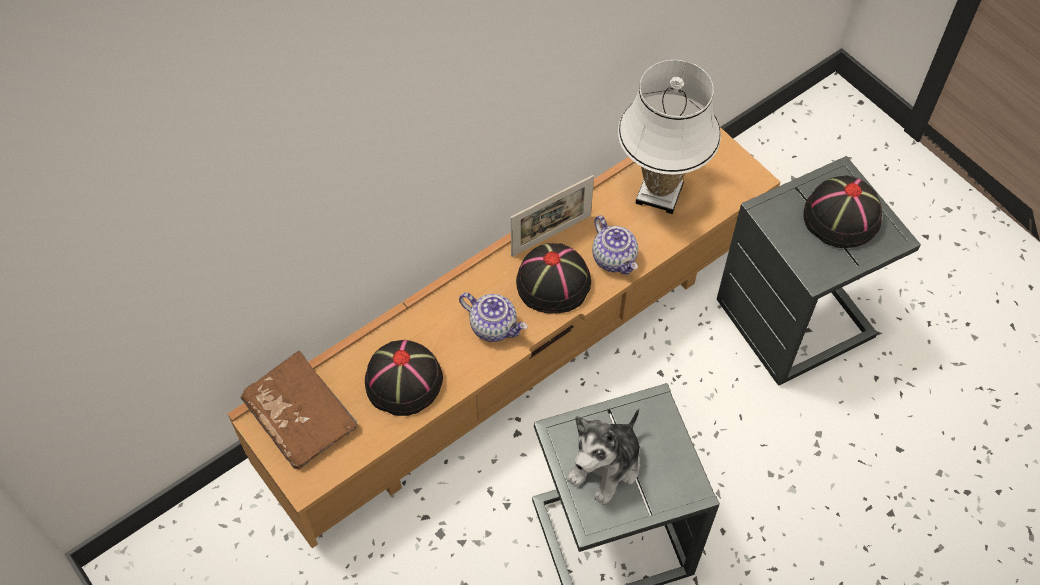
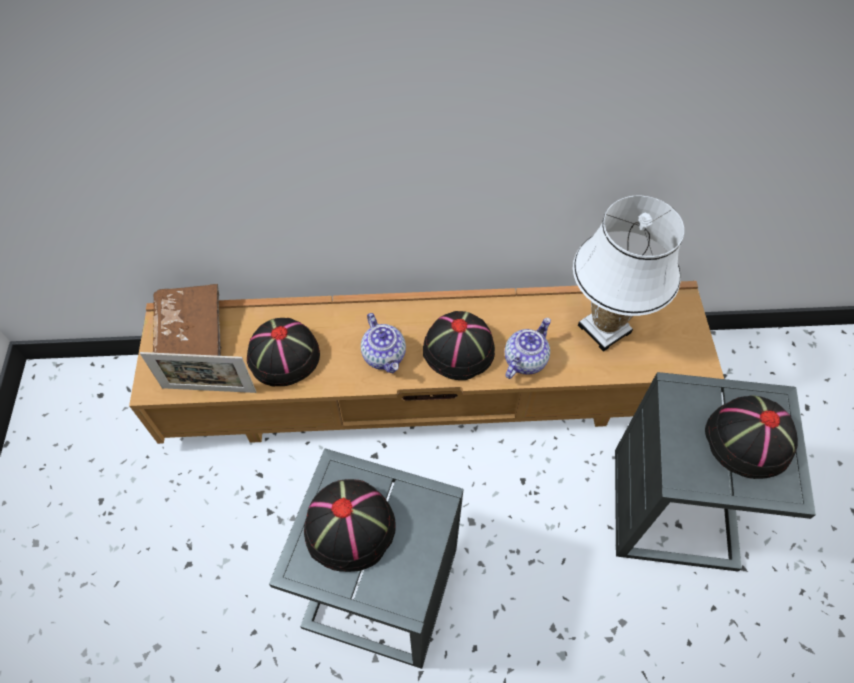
camera: 35 degrees right, 0 degrees up
(551, 235) = (487, 311): picture frame -> picture frame (209, 389)
(606, 466) = (350, 527): plush toy -> black hat
(615, 258) = (524, 359): teapot -> teapot turned 150 degrees counterclockwise

